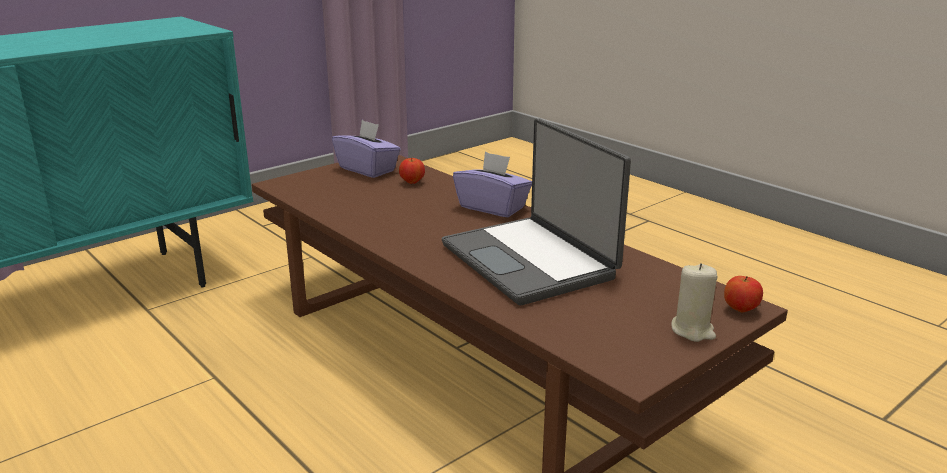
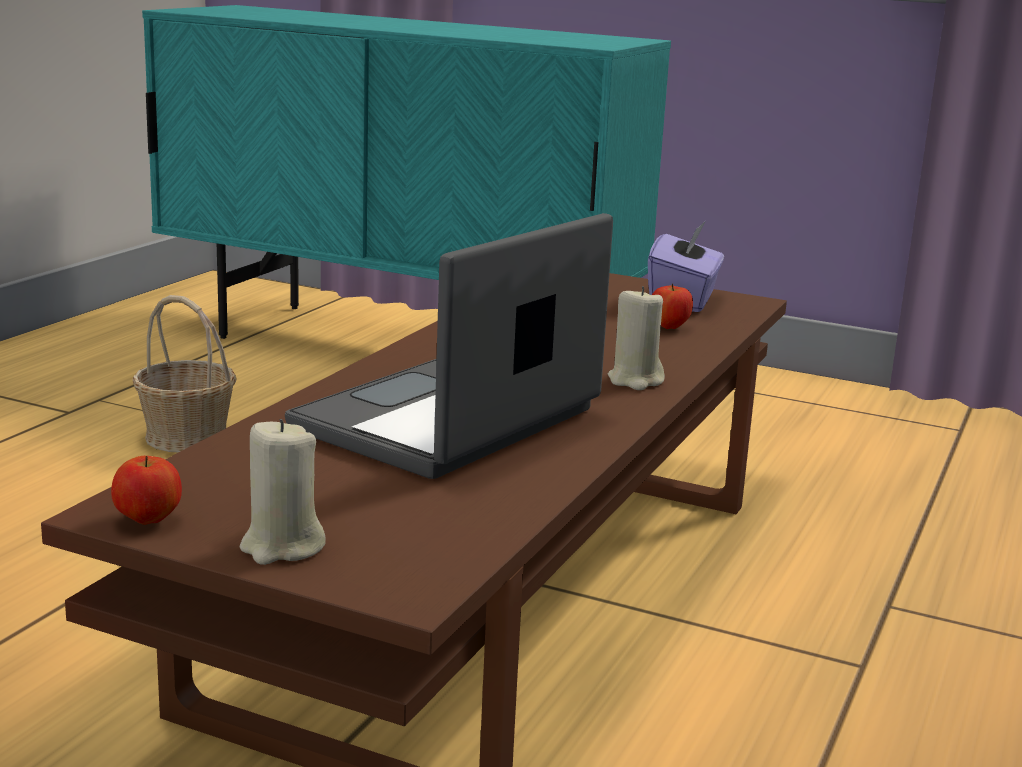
camera: 65 degrees right, 5 degrees down
(121, 435) = (187, 437): none -> basket
(492, 207) = (635, 380): purple tissue box -> beige candle
(740, 309) = (392, 584): apple -> apple (148, 520)

